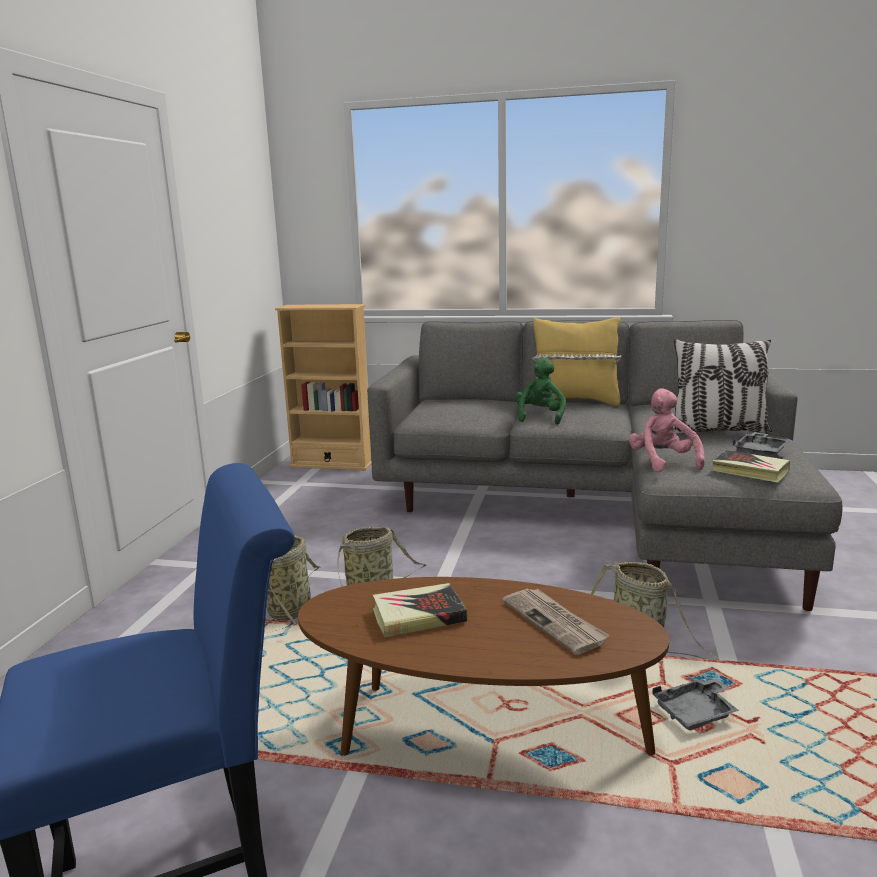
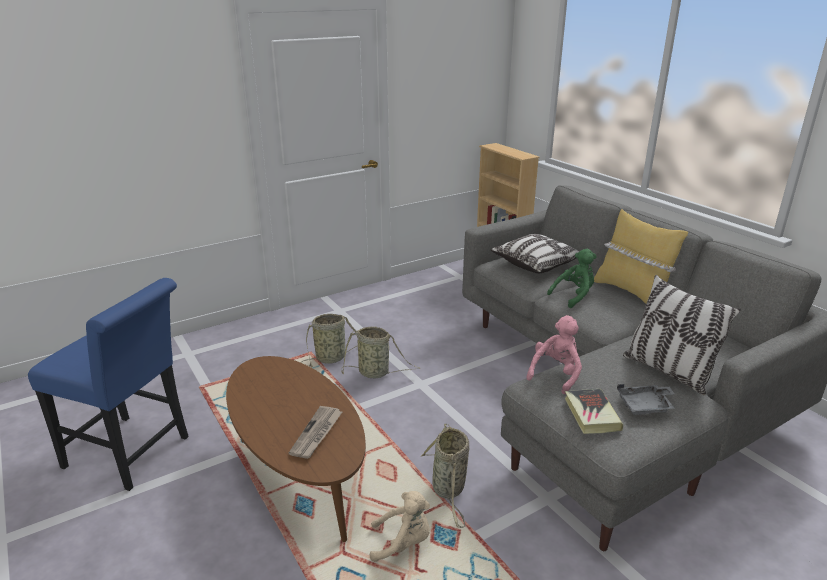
camera: 45 degrees right, 10 degrees up
(418, 616) = (278, 392): book -> none
(458, 407) = (536, 264): none -> pillow
(696, 713) = (403, 543): grey tray -> beige plush toy

